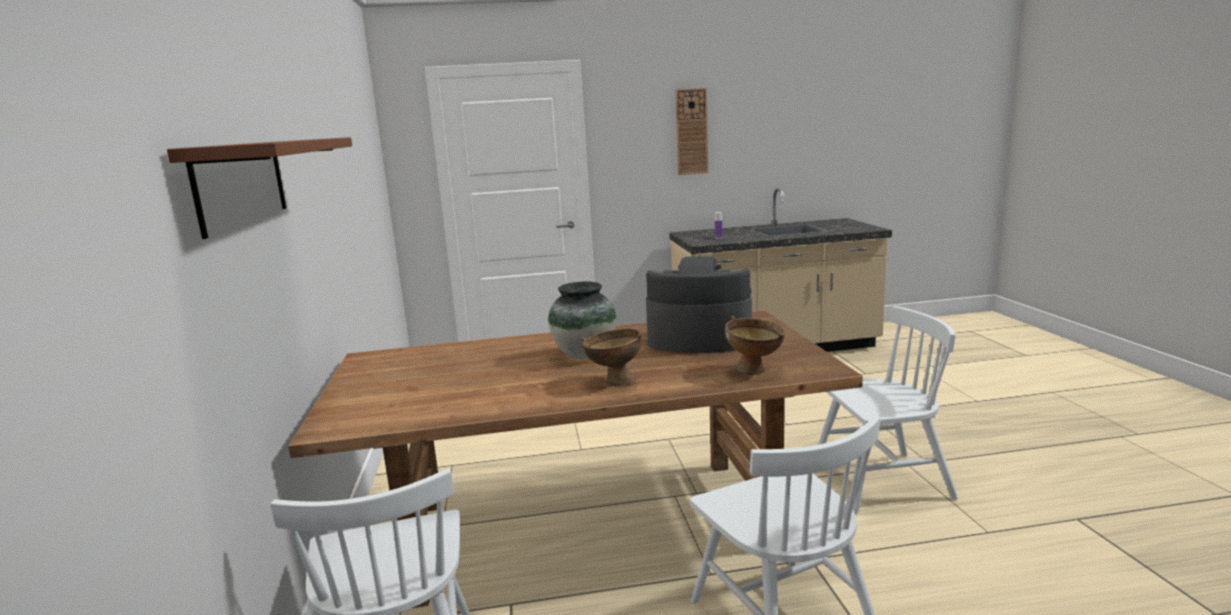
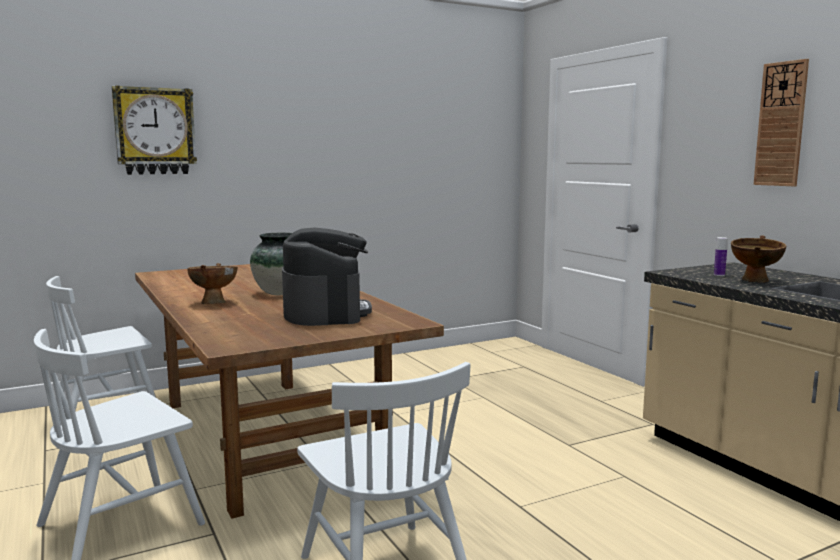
camera: 70 degrees right, 5 degrees down
(242, 183) = (155, 131): brown shelf -> wall clock
(755, 371) = (227, 329): brown bowl -> brown bowl (755, 281)

